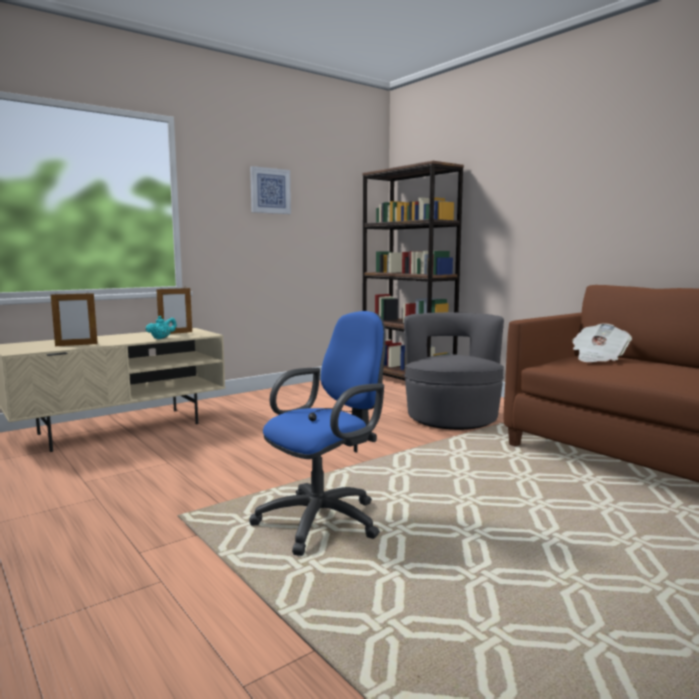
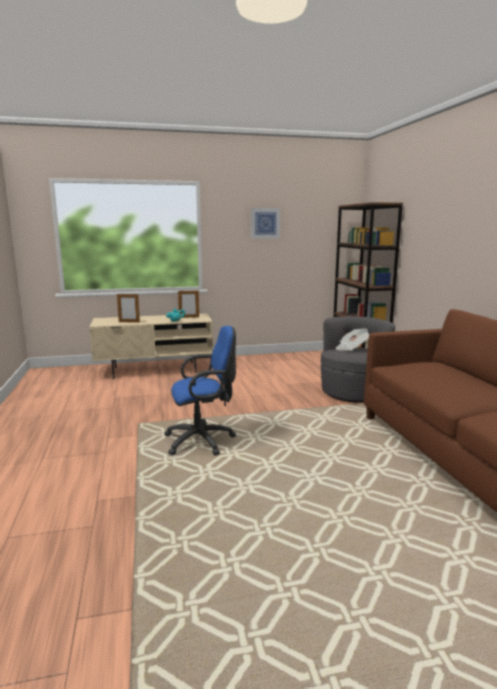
camera: 25 degrees right, 5 degrees up
(598, 358) = (425, 367): newspaper -> newspaper (351, 348)

